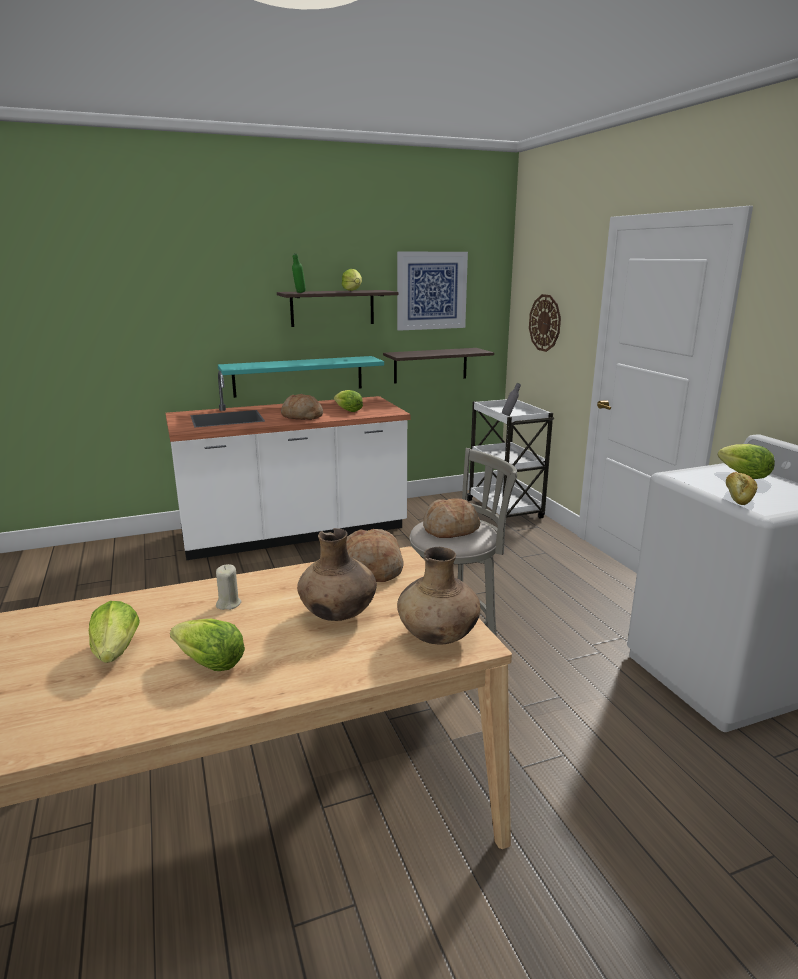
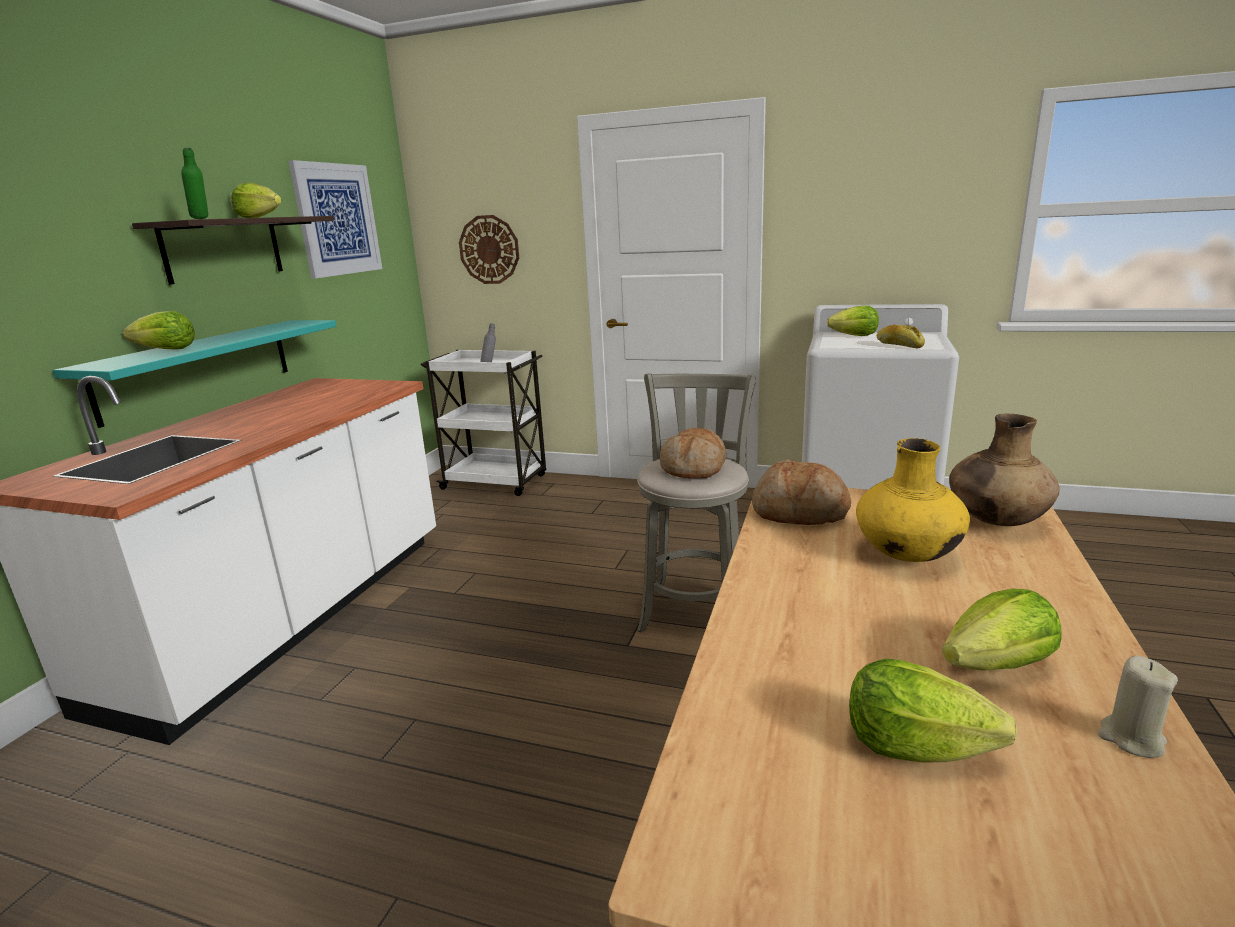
camera: 50 degrees left, 0 degrees up
(228, 604) = (815, 616): beige candle -> beige candle (1131, 739)
(302, 416) = (285, 420): bread -> none
(338, 614) = (906, 555): brown vase -> yellow vase
(348, 411) = (331, 398): lettuce -> lettuce (167, 350)
(430, 365) = (356, 324): shelf -> none

